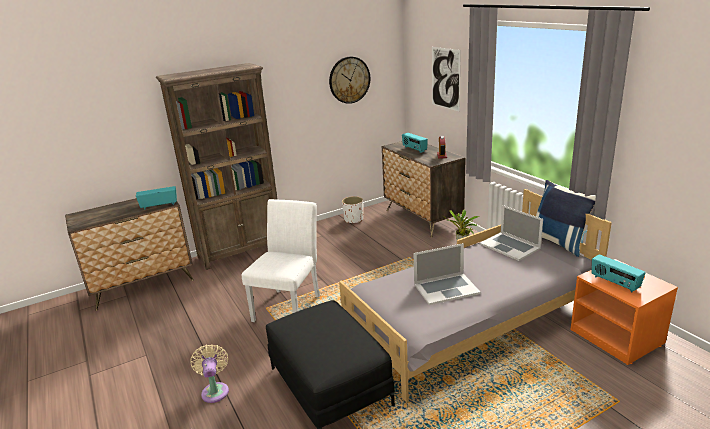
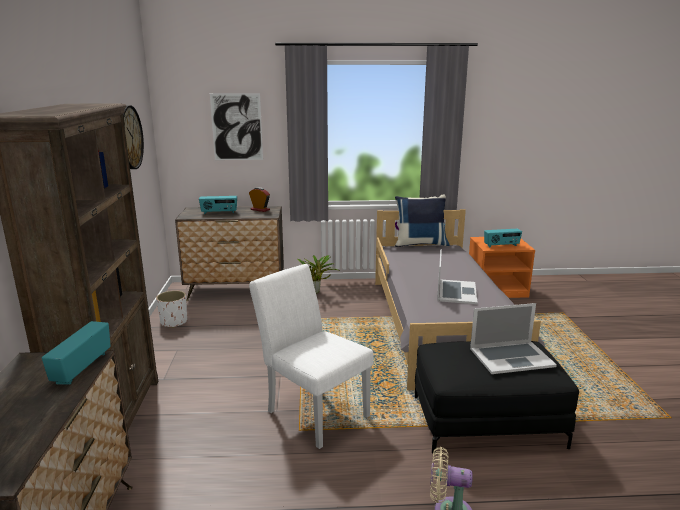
camera: 65 degrees left, 5 degrees down
(510, 246) = (410, 256): laptop -> laptop (511, 357)

